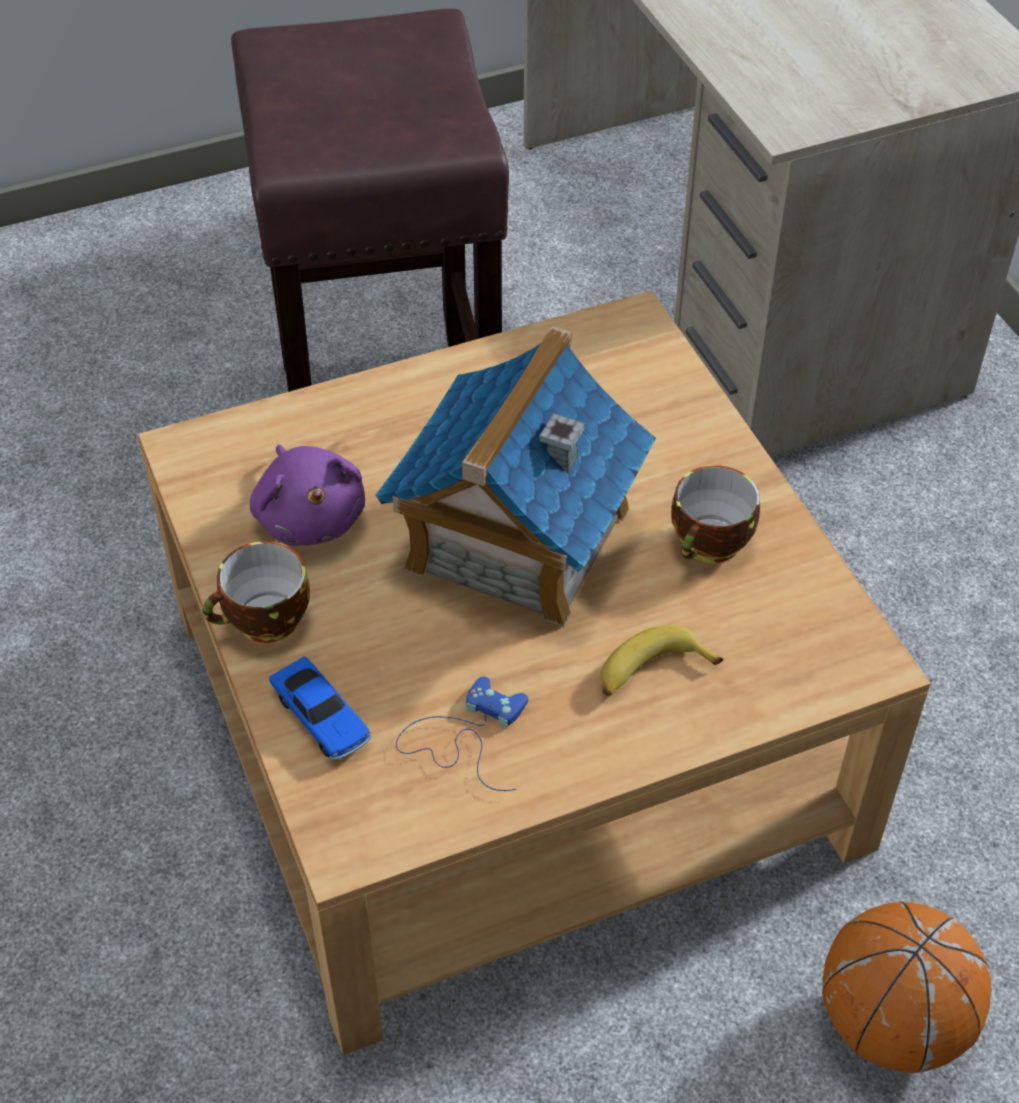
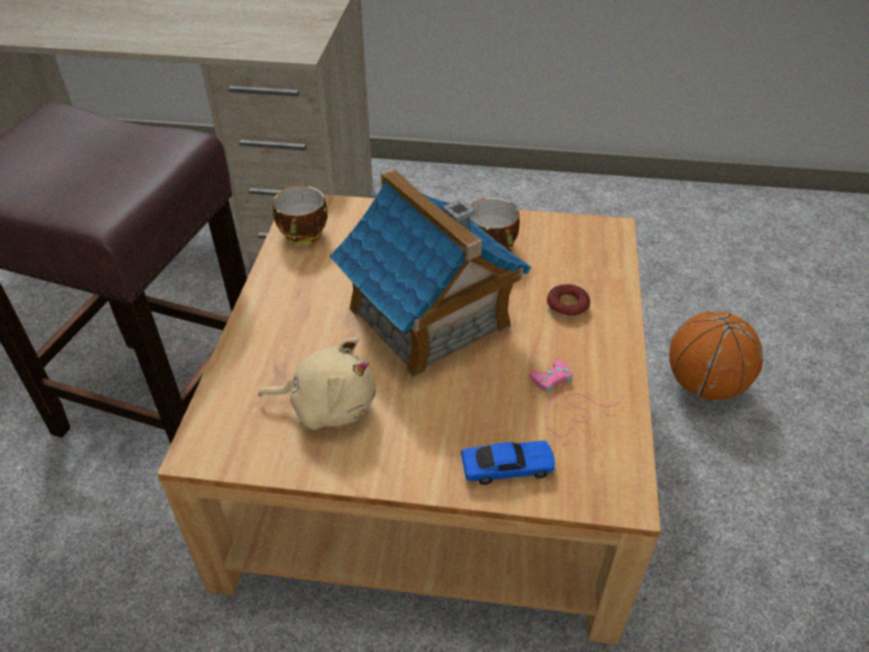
camera: 60 degrees left, 5 degrees down
(265, 622) = (404, 466): cup -> cup (304, 236)
(310, 516) = (328, 405): purple plush toy -> beige plush toy
(464, 736) = (566, 402): blue game controller -> pink game controller
(651, 672) = (567, 306): banana -> donut

